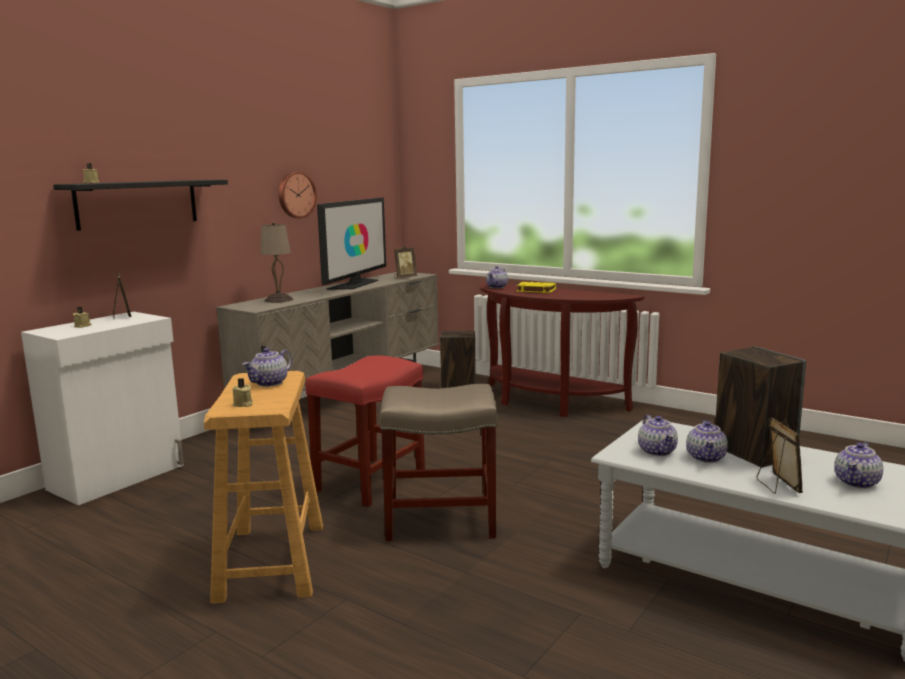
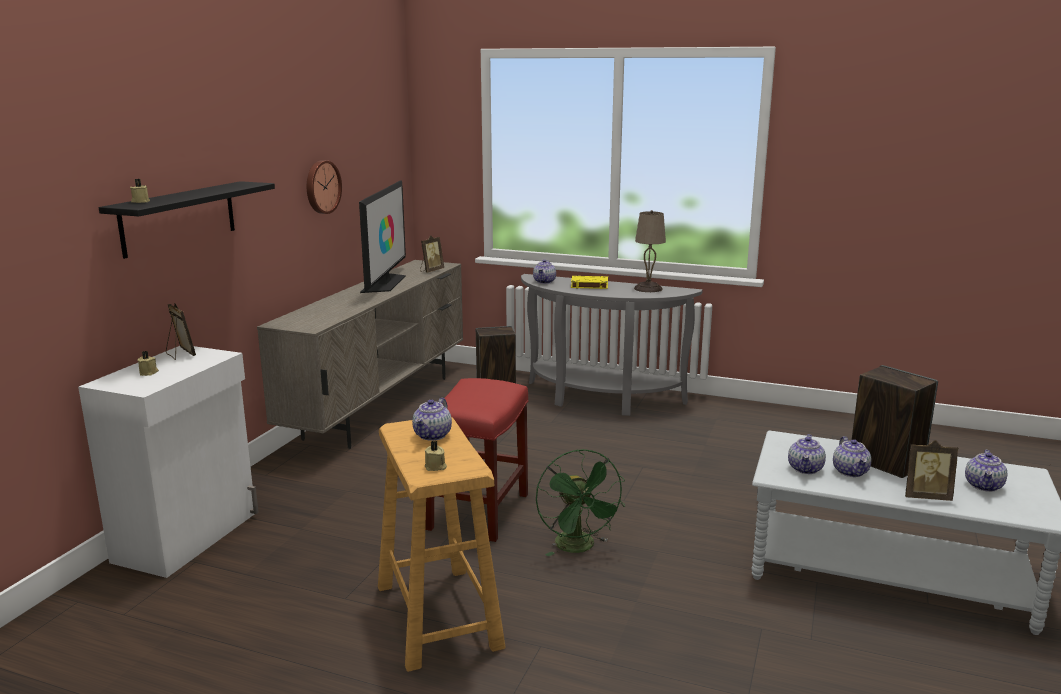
camera: 15 degrees left, 5 degrees up
(278, 300) = (321, 312): beige table lamp -> beige table lamp (648, 288)
(442, 520) = (579, 548): beige stool -> green fan
(546, 402) = (599, 399): brown console table -> grey console table
(657, 451) = (805, 469): teapot -> teapot turned 45 degrees clockwise
(777, 486) = (925, 496): picture frame -> picture frame turned 120 degrees clockwise

